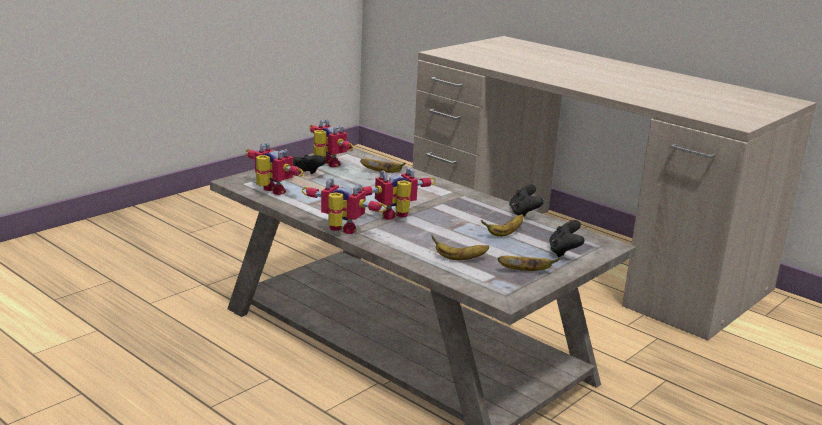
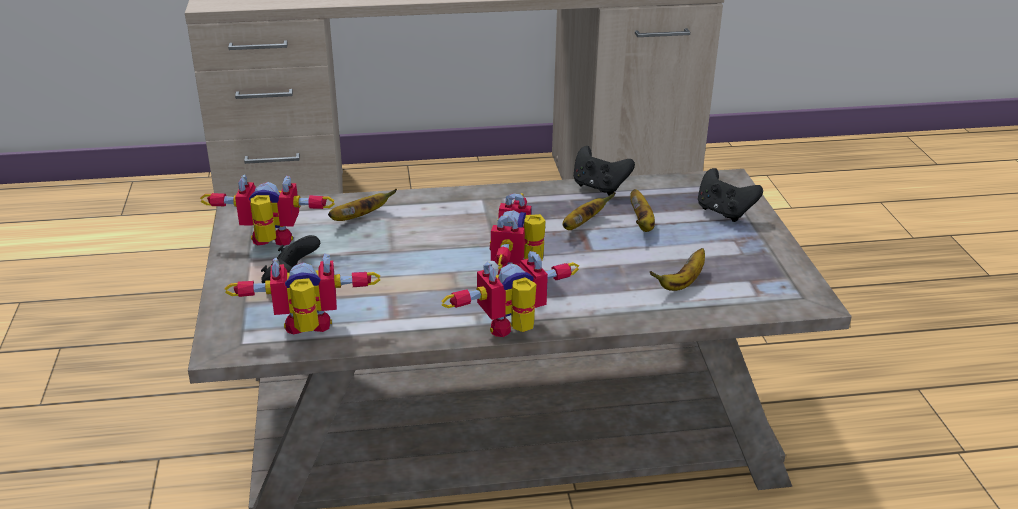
camera: 50 degrees left, 10 degrees up
(525, 271) = (752, 257): banana -> banana (582, 224)

